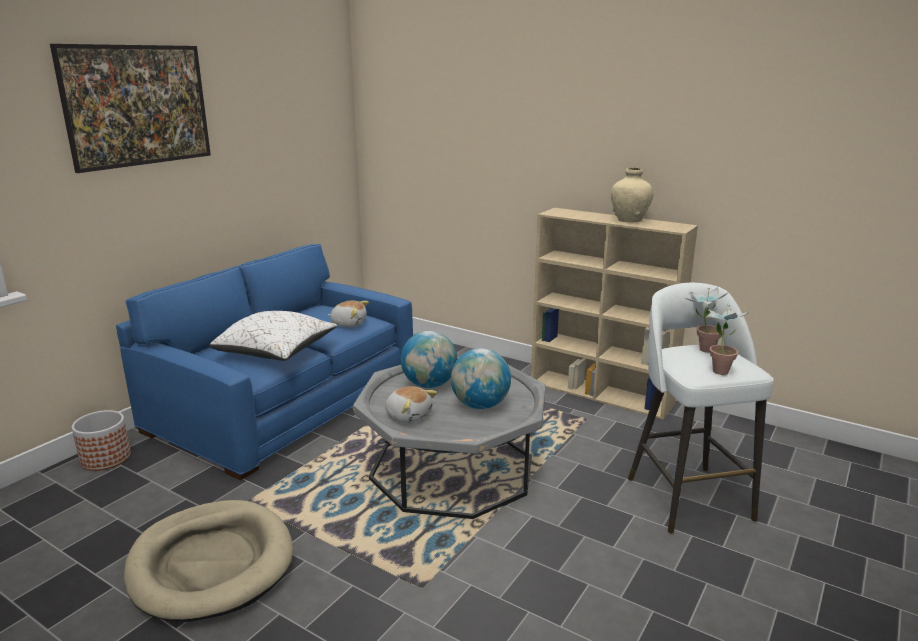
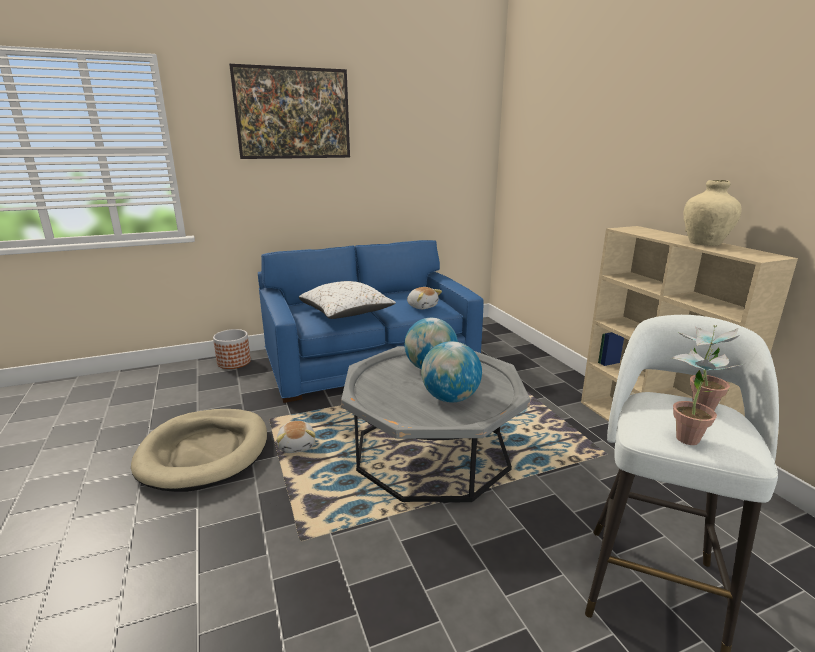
camera: 35 degrees right, 0 degrees up
(409, 415) = (382, 387): plush toy -> plush toy (297, 445)

